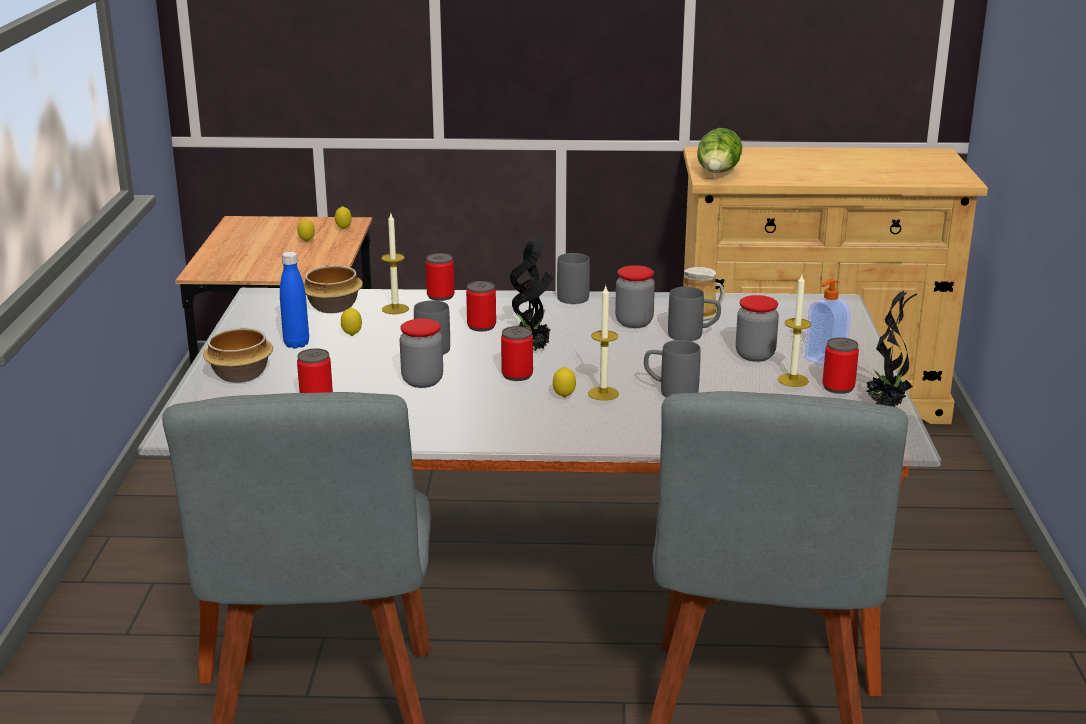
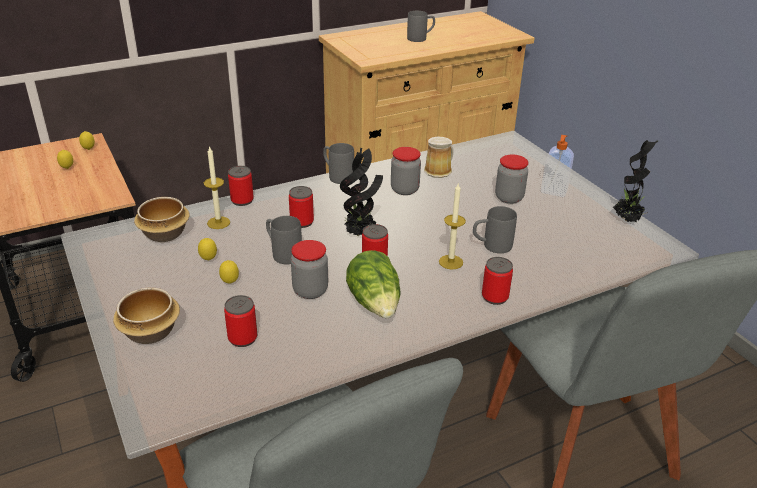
camera: 30 degrees left, 10 degrees up
(296, 344) = (169, 282): blue bottle -> none
(564, 397) = (428, 274): lemon -> lemon (230, 283)
(693, 335) = (454, 191): grey mug -> grey mug (421, 38)
(718, 173) = (367, 55): lettuce -> lettuce (375, 303)
(793, 380) = (553, 213): candle -> none
(838, 387) = (584, 211): can -> can (495, 297)

